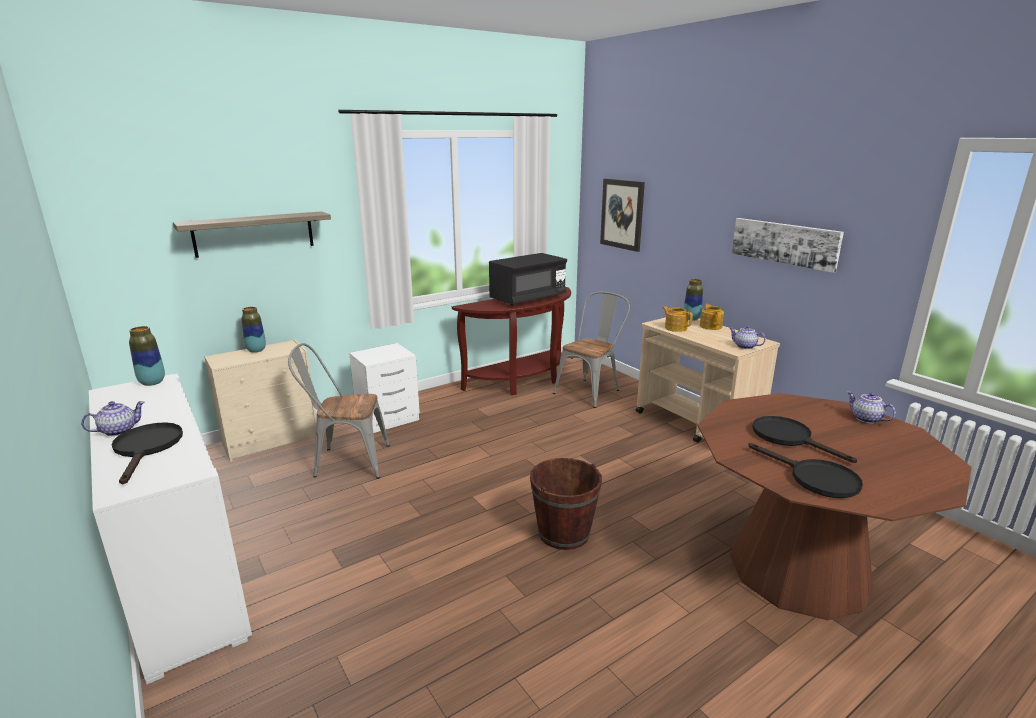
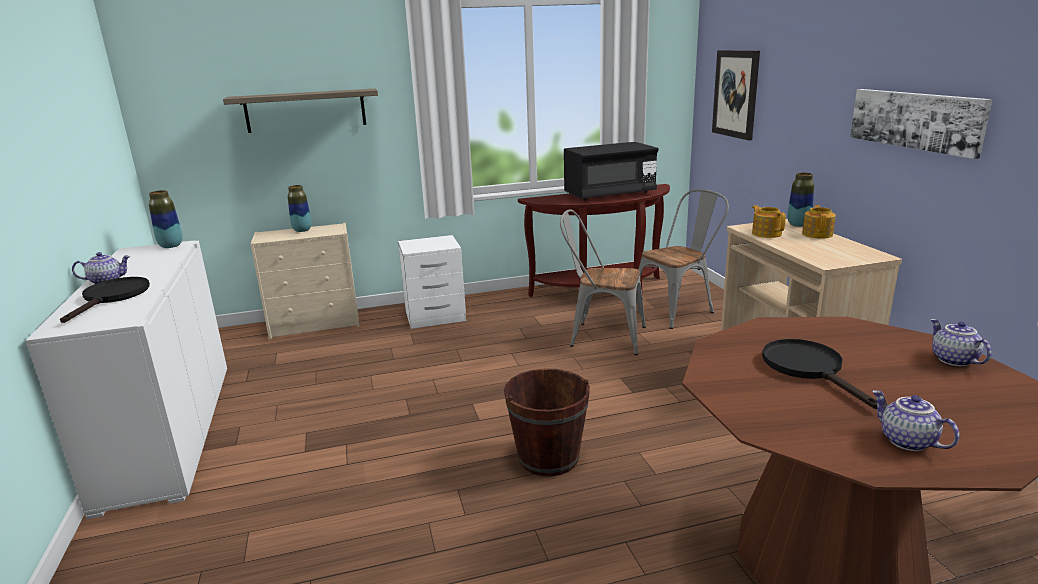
camera: 20 degrees right, 0 degrees up
(345, 461) = (369, 352): grey chair -> grey chair (601, 336)
(744, 346) = (843, 259): teapot -> teapot (906, 441)
(815, 478) = (801, 420): black frying pan -> none

